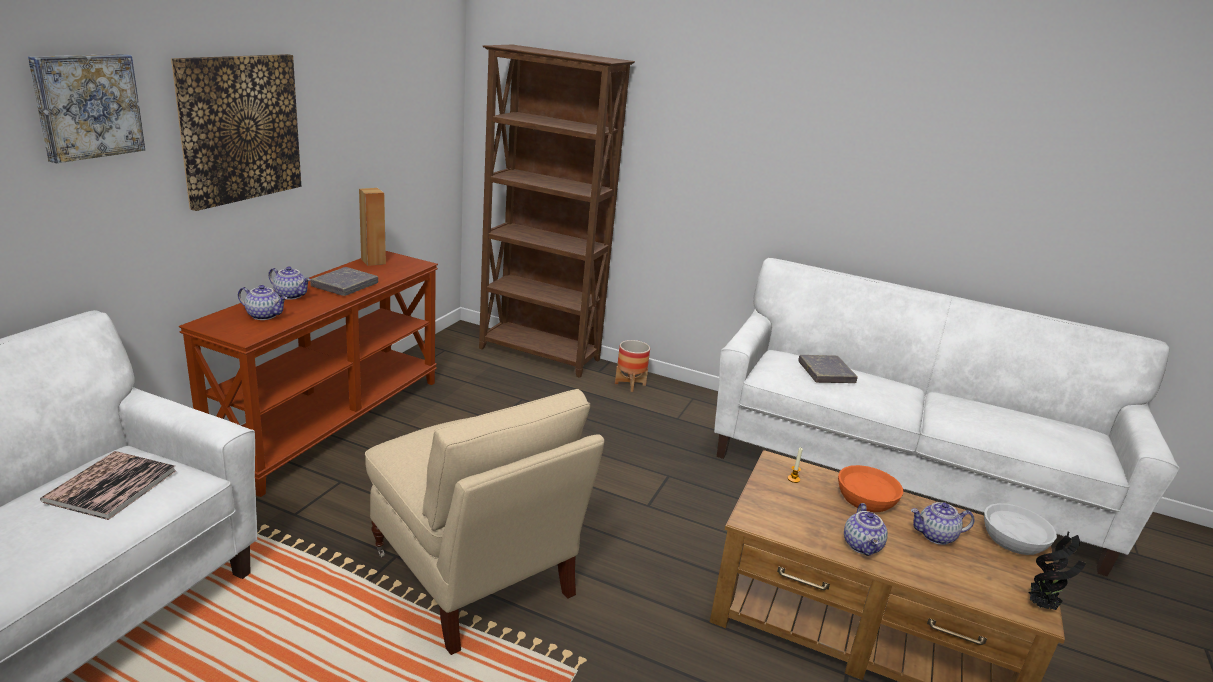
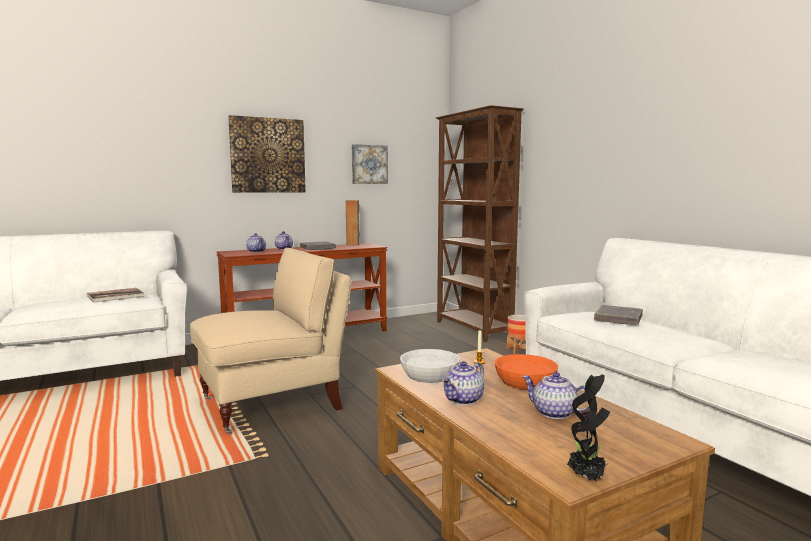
camera: 40 degrees right, 15 degrees down
(86, 106) = (179, 133): picture -> picture (369, 164)
(473, 575) = (273, 404): beige armchair -> beige armchair turned 120 degrees counterclockwise
(1014, 540) = (650, 437): white bowl -> white bowl (429, 376)

